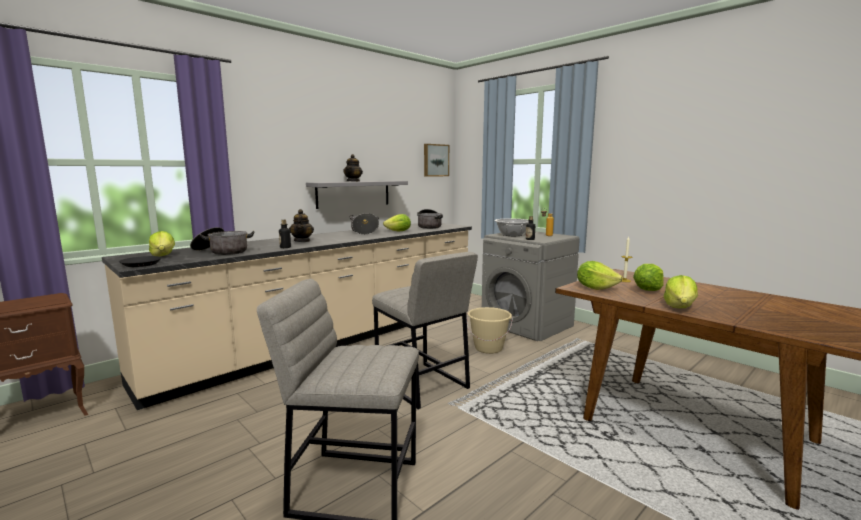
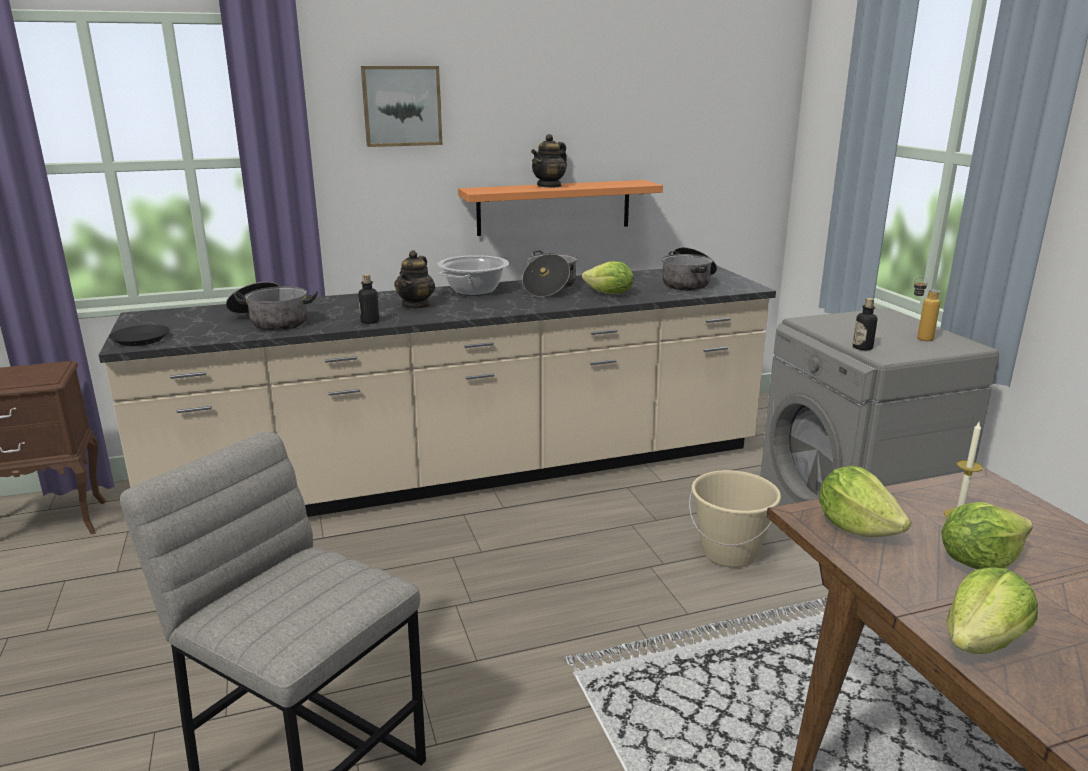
camera: 25 degrees right, 10 degrees up
(163, 256) = (189, 321): lettuce -> none
(353, 194) = (554, 207): grey shelf -> orange shelf
(423, 385) = (551, 606): grey chair -> none
(435, 160) = (747, 134): picture -> picture (401, 106)
(512, 235) = (843, 326): cooking pot -> cooking pot (474, 290)

